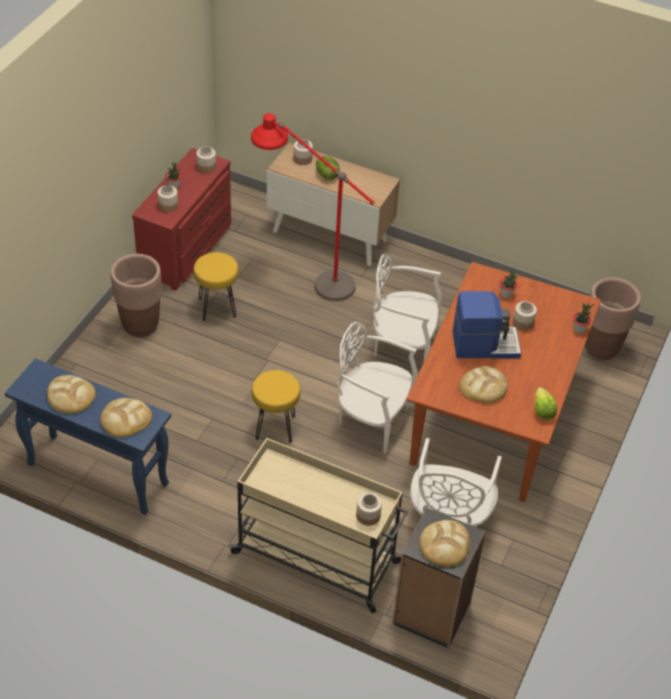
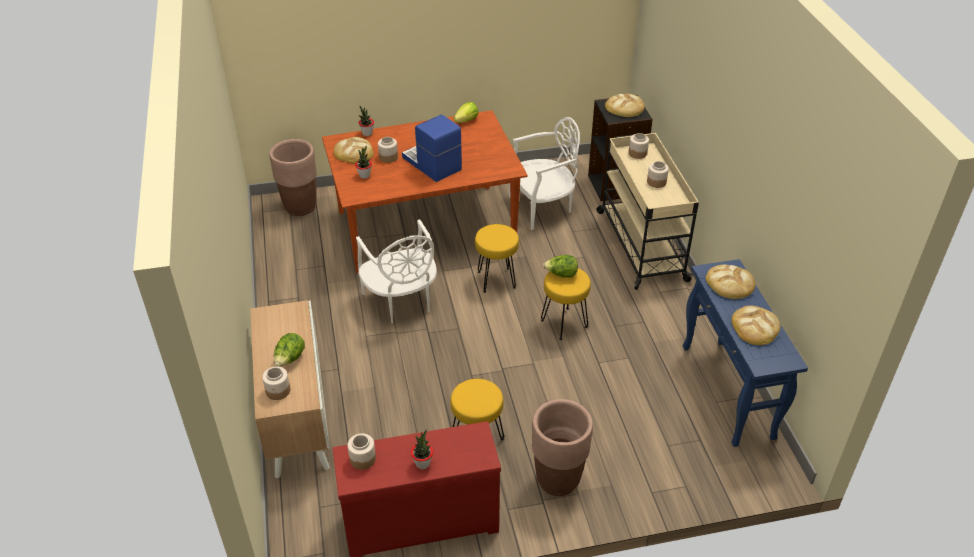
camera: 125 degrees left, 5 degrees down
(168, 205) = (456, 447): jar -> jar (656, 182)
(285, 385) = (561, 275): none -> lettuce
(308, 277) = (374, 402): red floor lamp -> none
(372, 418) = (496, 280): white chair -> yellow stool
(483, 387) = (474, 149): bread -> bread (354, 153)

